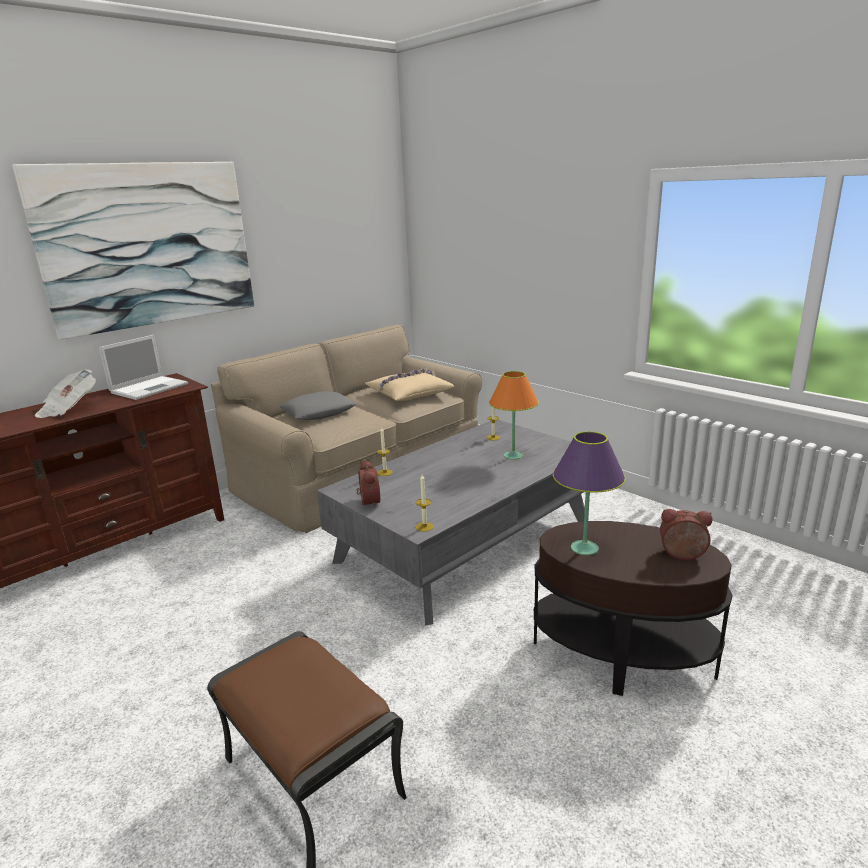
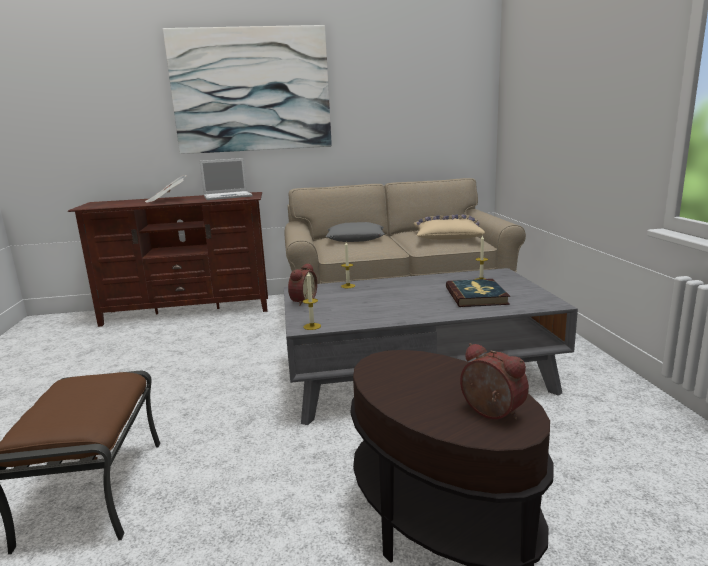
camera: 35 degrees right, 5 degrees down
(513, 455) = (476, 296): orange table lamp -> book
(585, 548) = (395, 373): purple table lamp -> none

